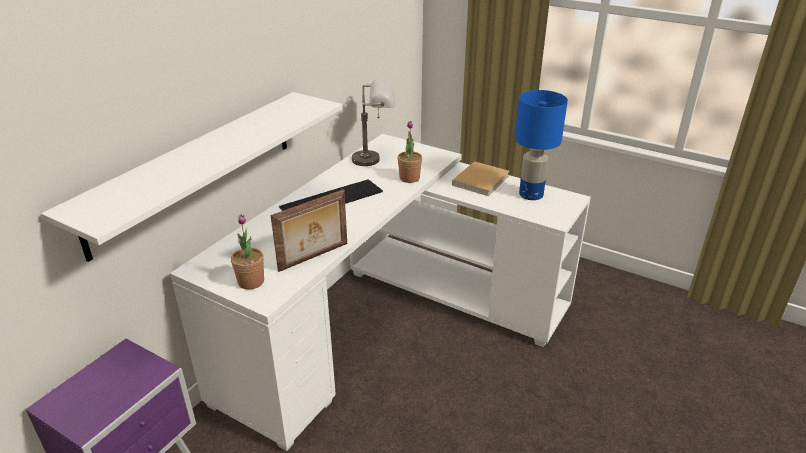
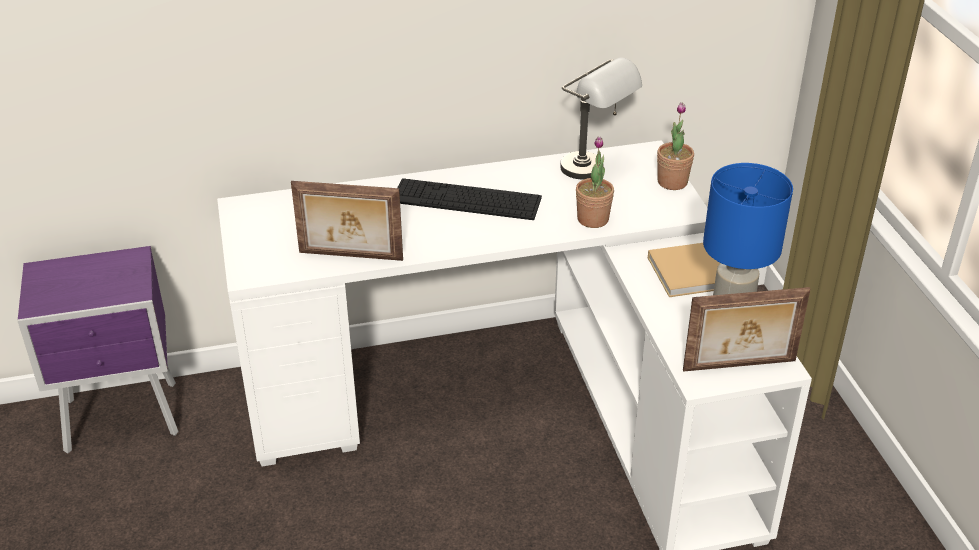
camera: 45 degrees right, 5 degrees up
(195, 169) = (280, 93): white shelf -> none
(251, 282) = (263, 248): potted plant -> potted plant (672, 182)
(561, 207) = (740, 367): none -> picture frame

